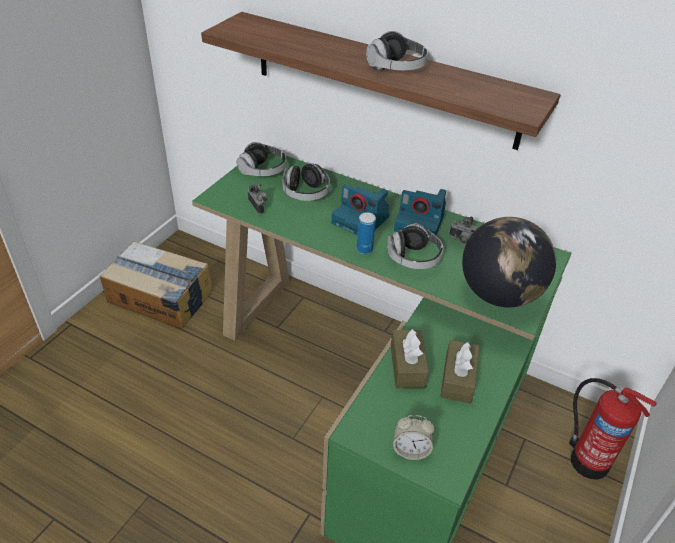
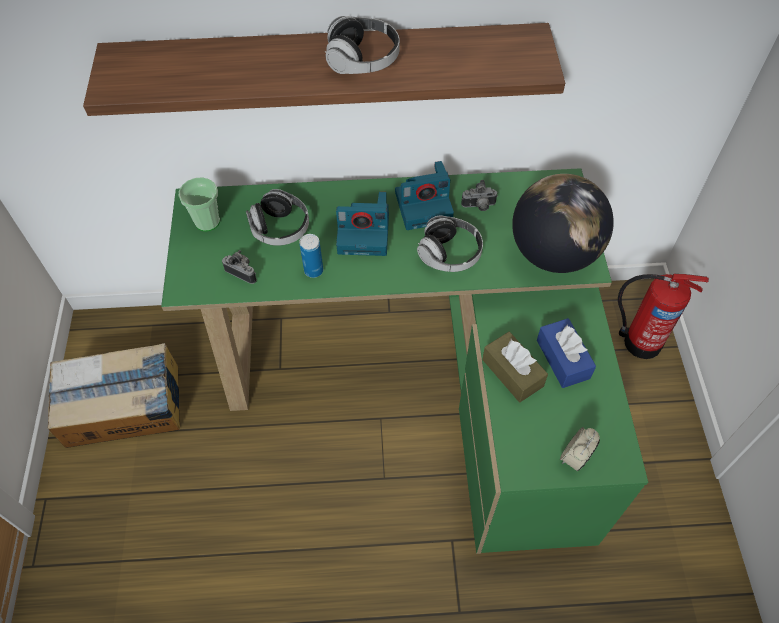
camera: 30 degrees left, 15 degrees up
(263, 170) = (207, 222): headphones -> cup
(364, 249) = (395, 269): can -> can (313, 270)
(410, 450) = (575, 457): alarm clock -> alarm clock turned 150 degrees clockwise
(458, 378) = (563, 359): brown tissue box -> blue tissue box

